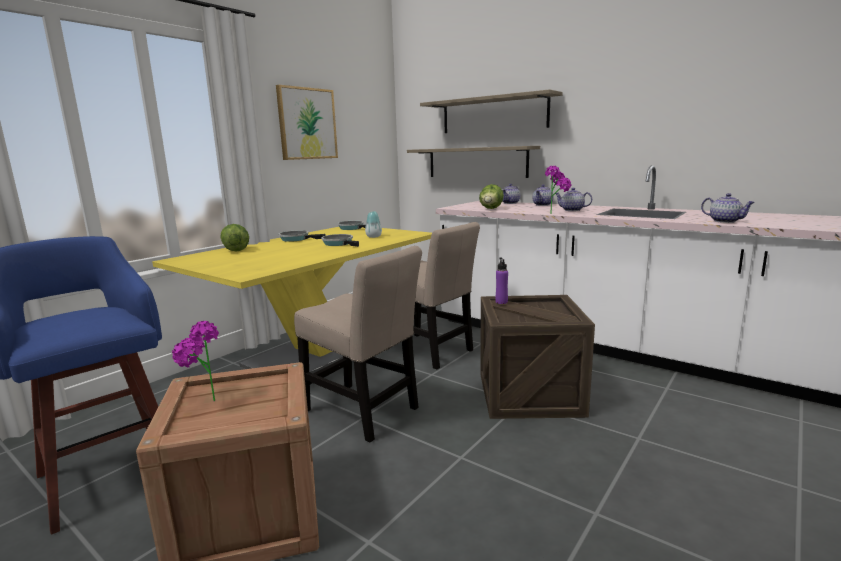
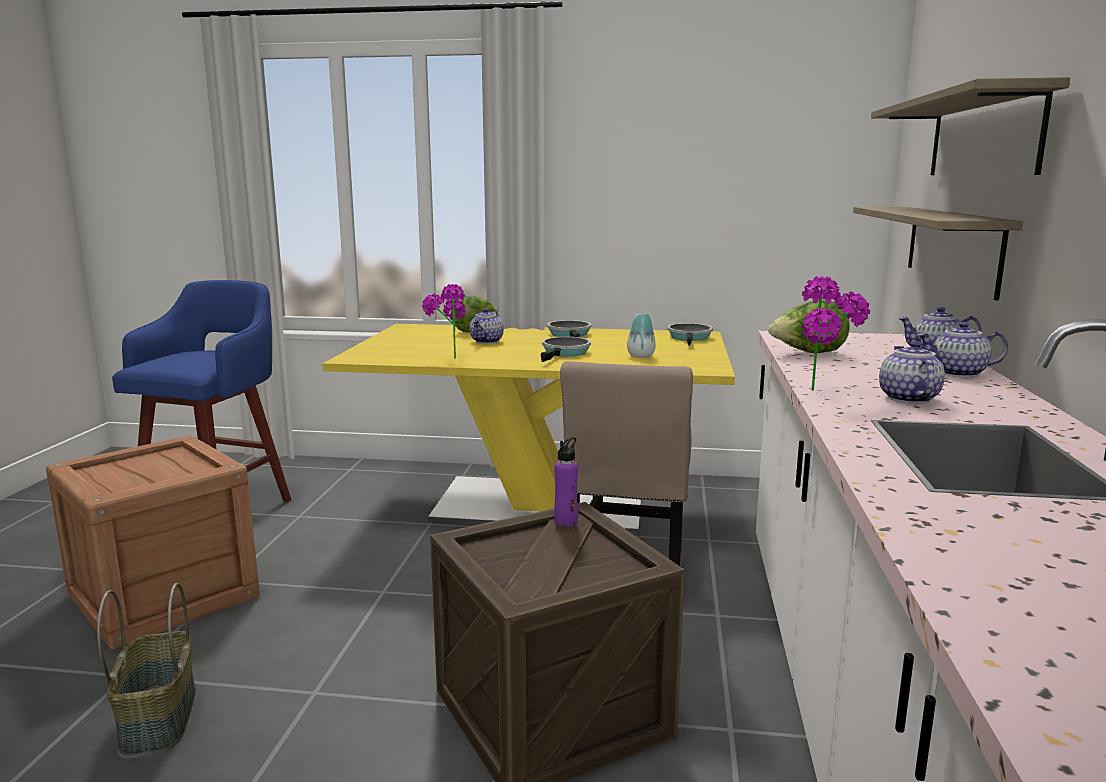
camera: 60 degrees right, 0 degrees up
(202, 403) = (143, 461): potted plant -> potted plant (447, 357)
(307, 124) = (661, 157): picture -> none
(364, 412) = (395, 588): beige chair -> none
(442, 526) = (157, 718): none -> basket
(725, 221) = (980, 551): teapot -> teapot (487, 341)

